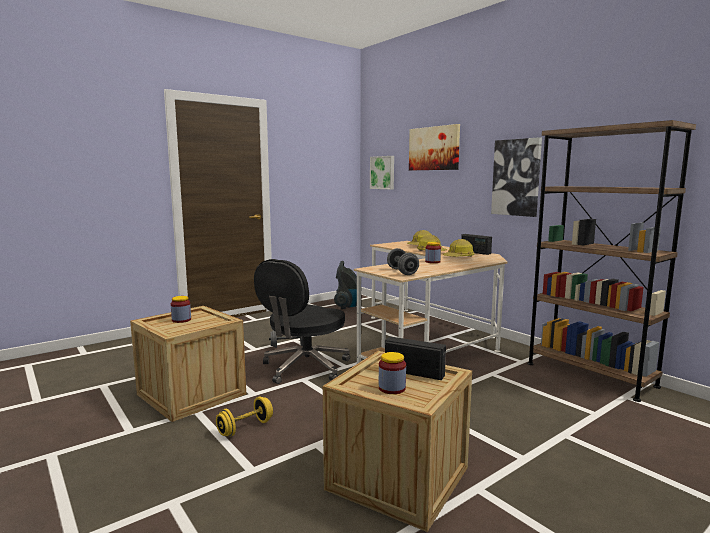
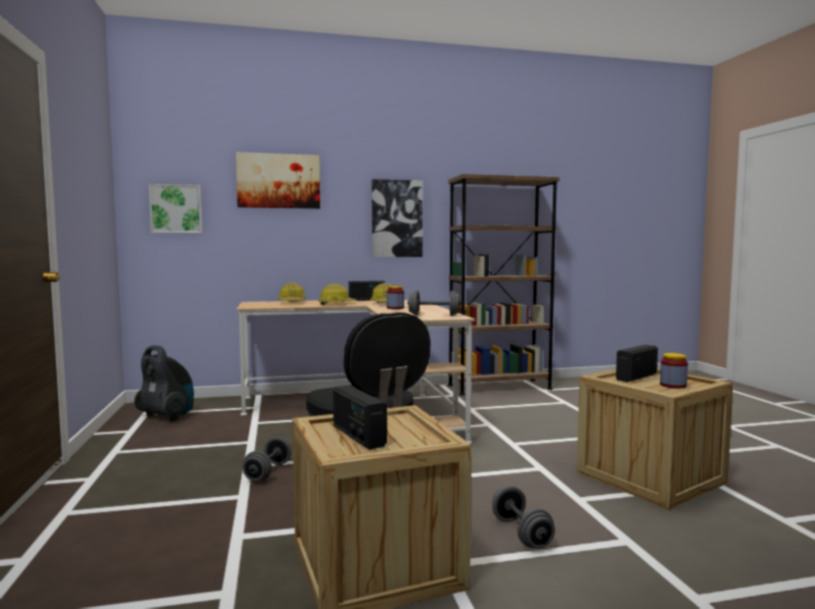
camera: 65 degrees left, 5 degrees down
(181, 320) = (358, 436): jar -> radio
(245, 428) = (521, 533): yellow dumbbell -> grey dumbbell

